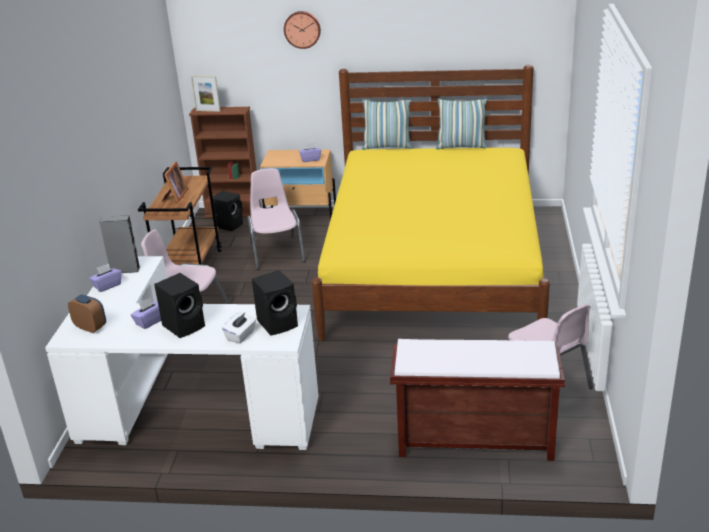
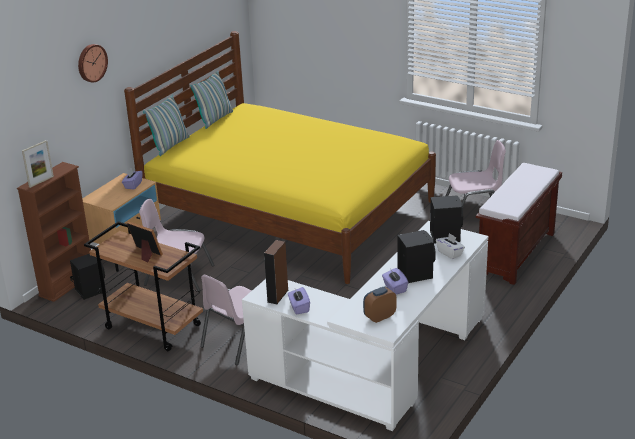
camera: 65 degrees left, 0 degrees up
(125, 270) = (278, 296): grey speaker -> brown speaker

